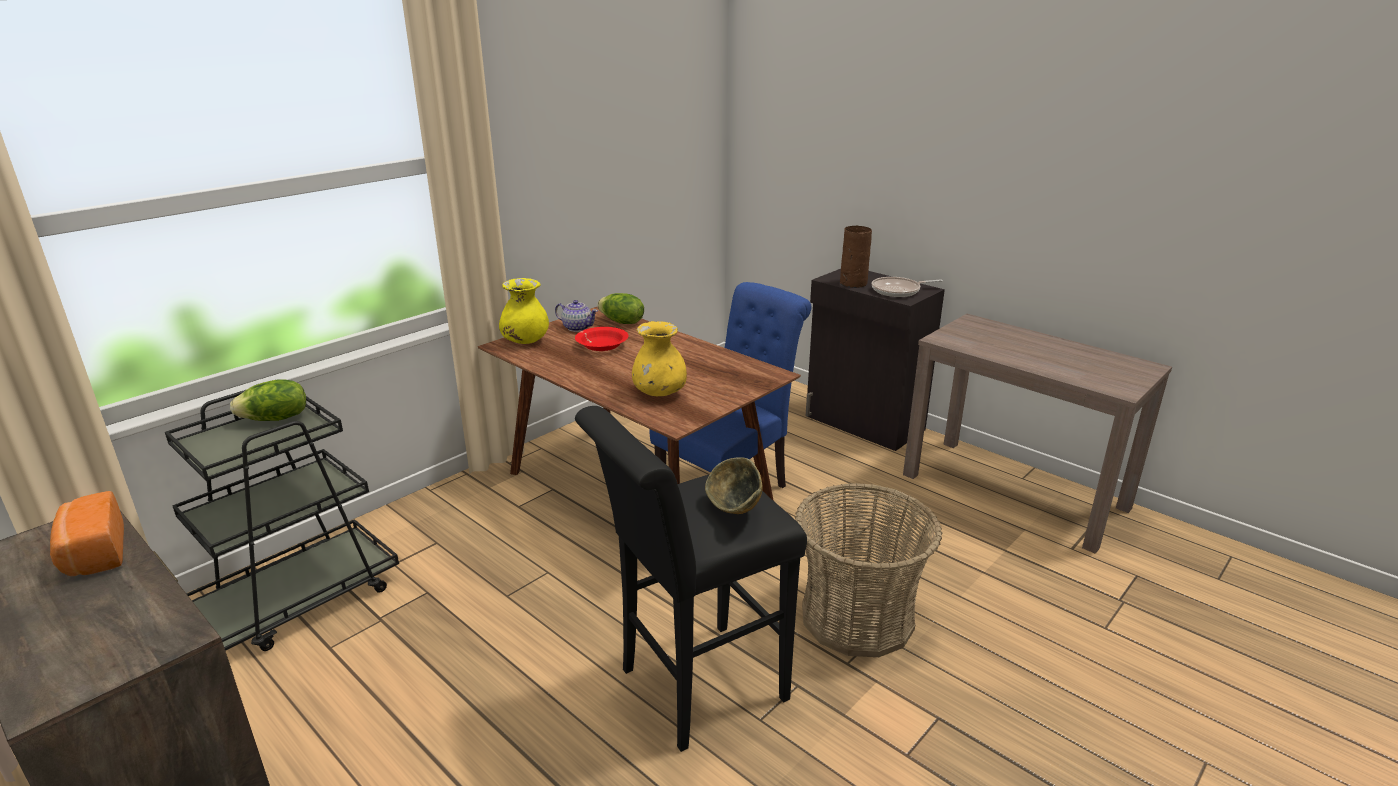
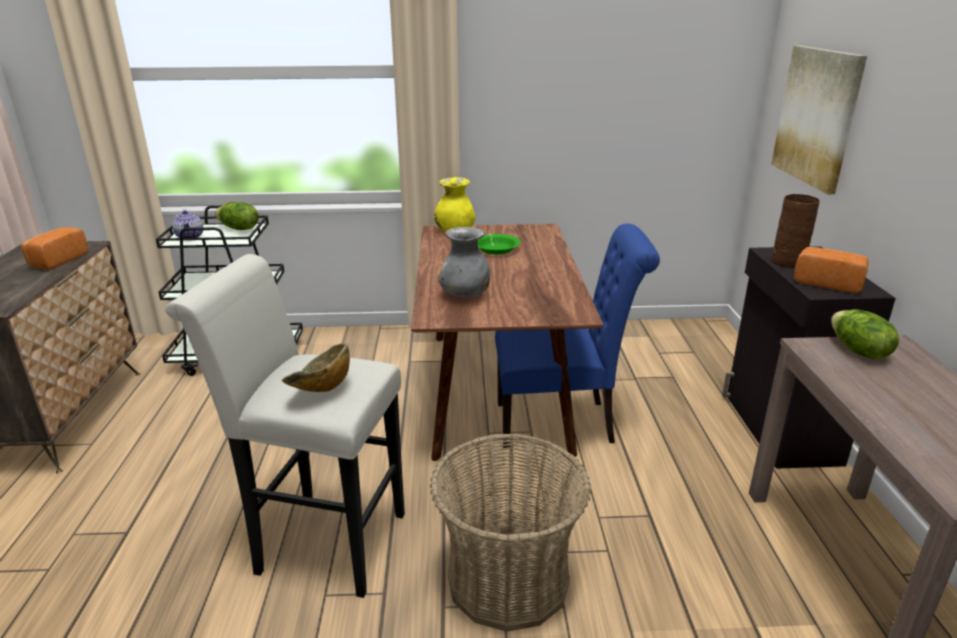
camera: 45 degrees right, 0 degrees up
(577, 327) = (505, 233): teapot -> teapot (190, 236)
(602, 345) = (496, 250): red bowl -> green bowl
(621, 322) = (544, 239): lettuce -> lettuce (857, 351)
(659, 393) = (465, 295): yellow vase -> grey vase
(692, 689) = (321, 541): black stool -> white stool
(810, 158) = (817, 116): none -> picture
(898, 291) = (828, 283): frying pan -> bread

